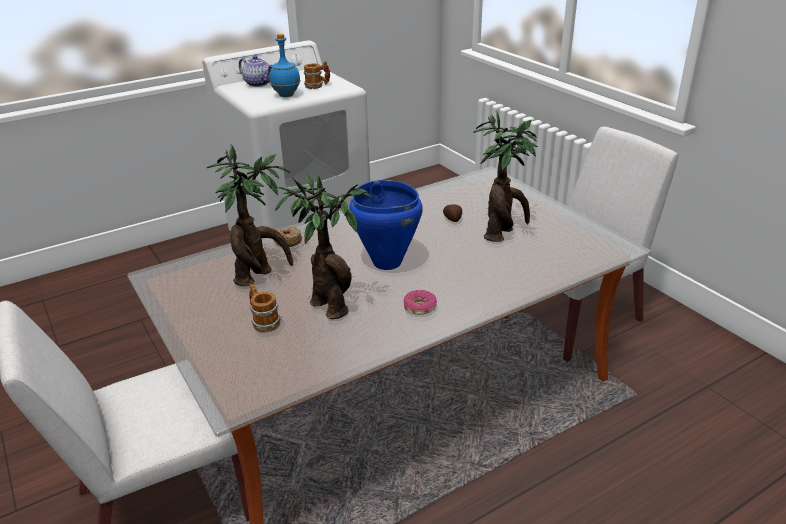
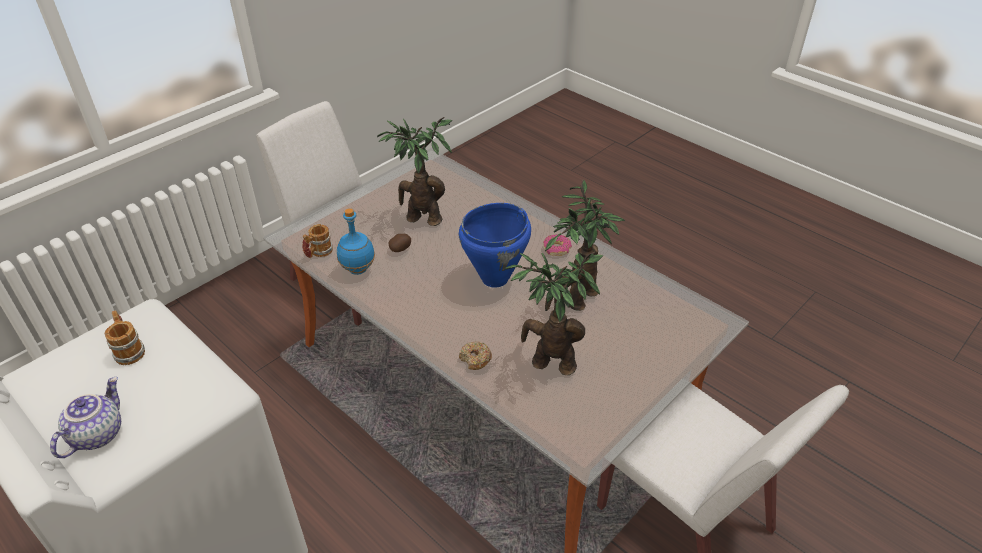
camera: 105 degrees left, 10 degrees up
(263, 321) = (618, 334): mug -> mug (318, 253)
(287, 95) = (175, 374): blue bottle -> blue bottle (357, 269)

